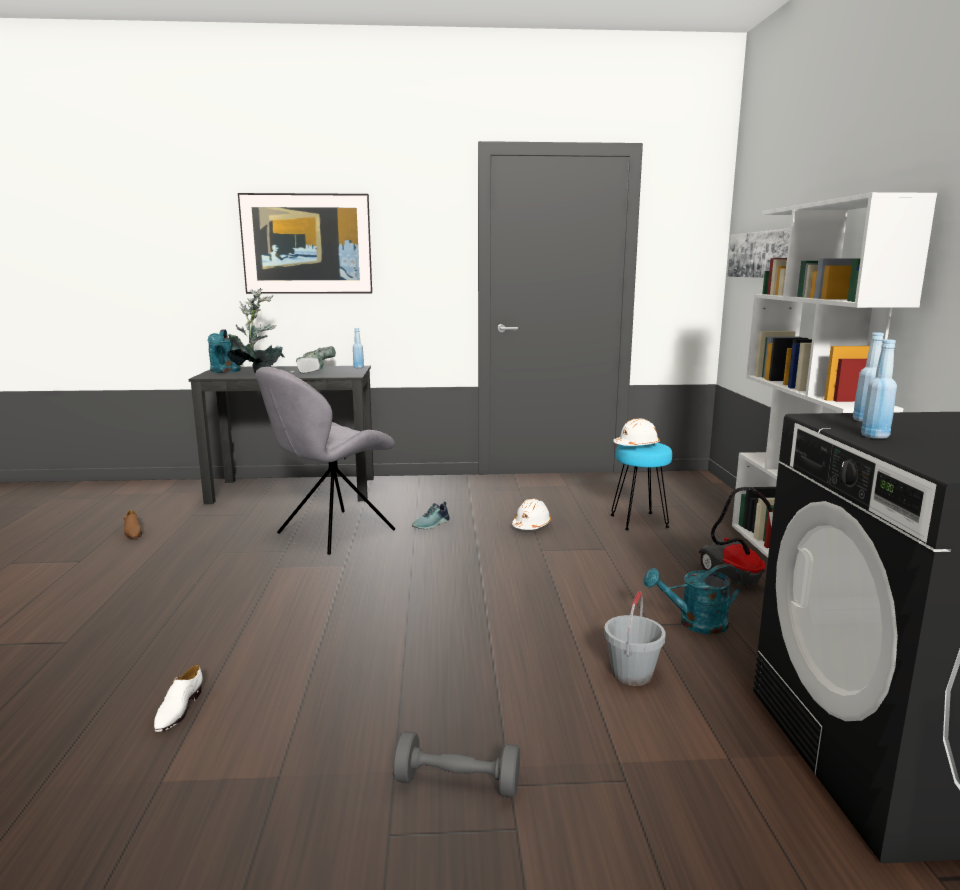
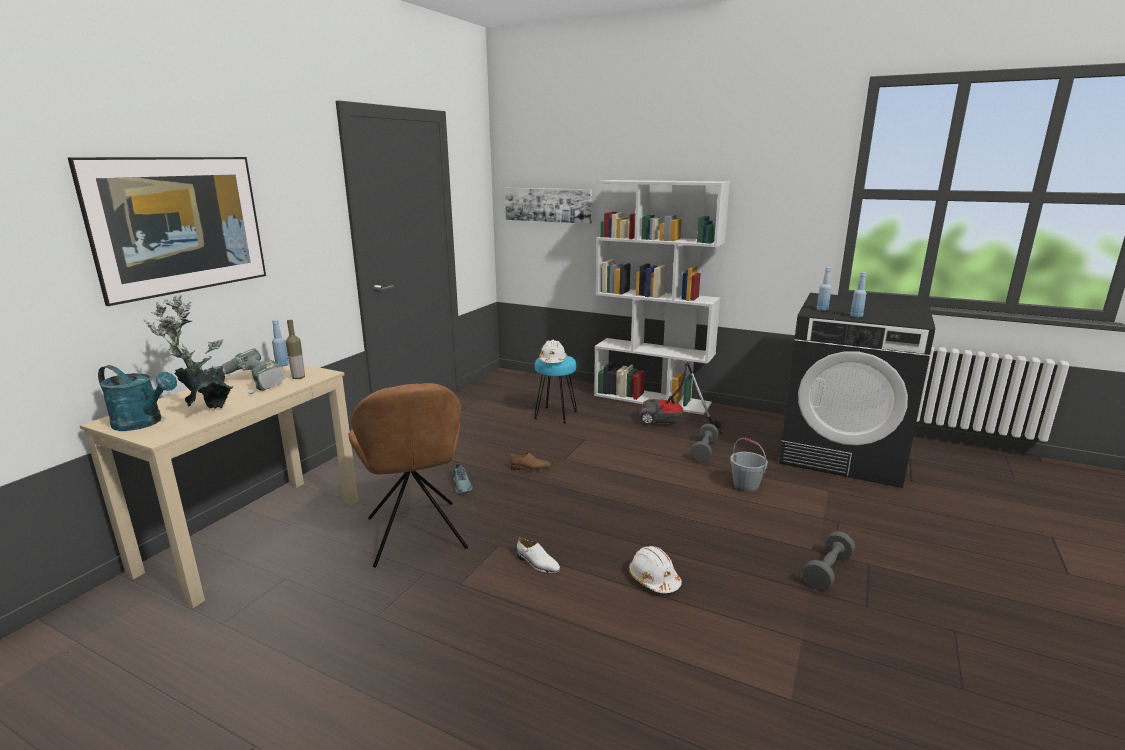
camera: 60 degrees left, 5 degrees up
(132, 533) = (212, 684): brown shoe -> brown shoe (530, 468)
(178, 710) = (696, 680): white shoe -> white shoe (537, 564)
(294, 490) = (254, 534): black desk -> beige desk
(332, 533) = (416, 536): grey chair -> brown chair
(336, 373) = (298, 378): none -> bottle
(531, 525) = (516, 449): white hard hat -> white hard hat (653, 579)
(695, 624) = (704, 451): turquoise watering can -> grey dumbbell

